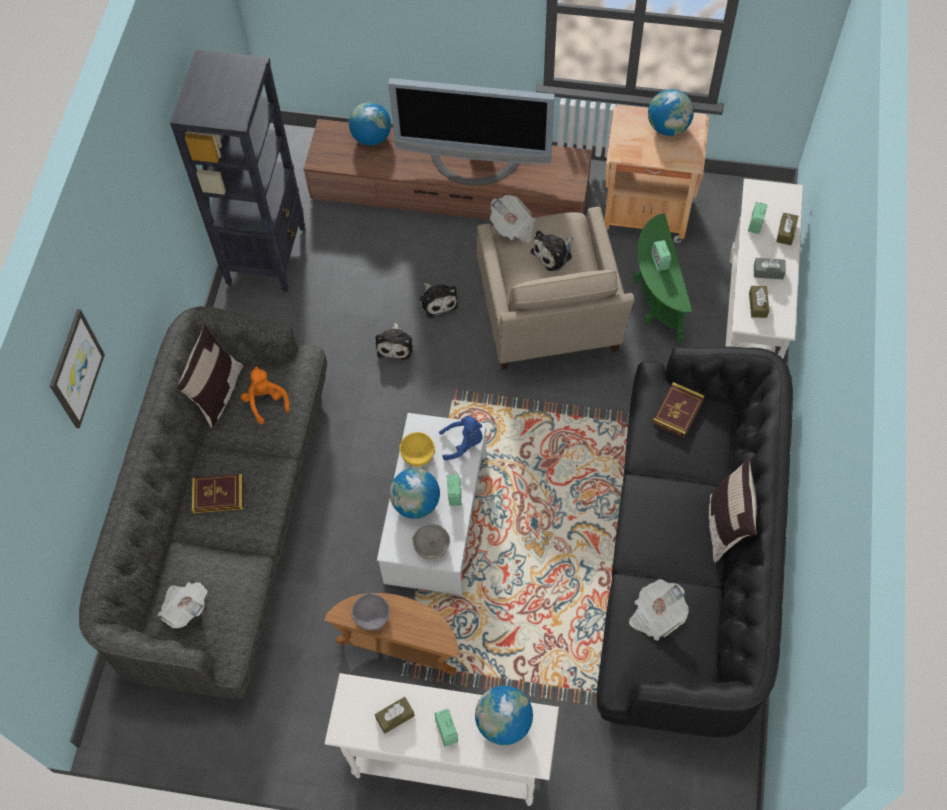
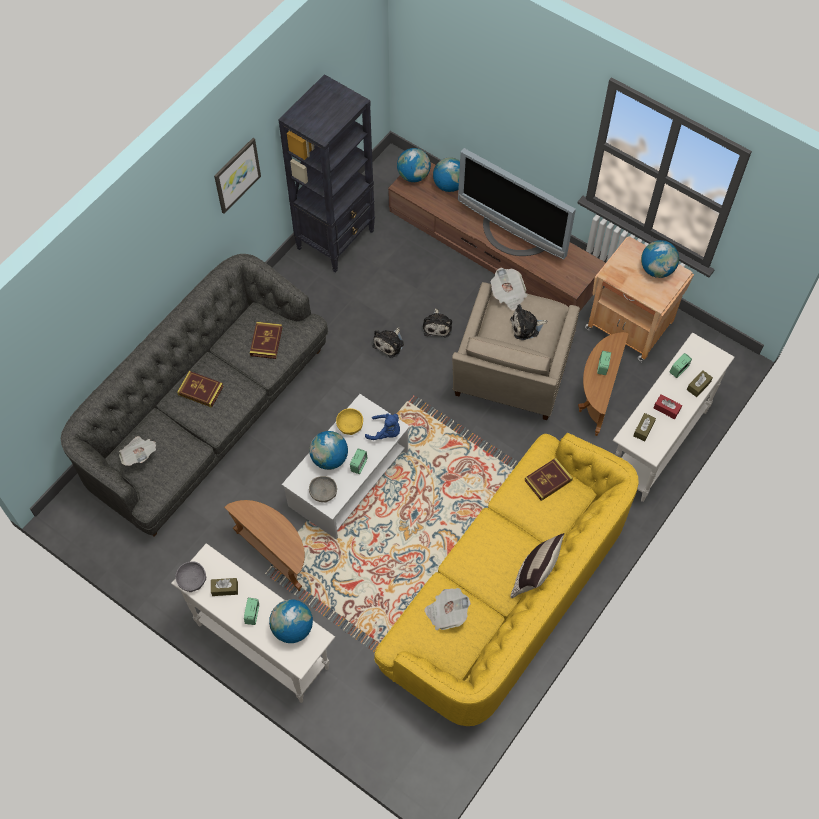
camera: 25 degrees right, 0 degrees up
(75, 369) = (126, 260): picture -> picture (236, 175)
(217, 394) = (237, 321): pillow -> none
(266, 402) = (266, 341): orange plush toy -> book
(325, 143) = (413, 176): none -> globe
(372, 616) = (257, 520): grey bowl -> grey bowl (192, 580)
(655, 301) = (596, 397): green side table -> brown side table
(686, 561) = (507, 593): black sofa -> yellow sofa
(768, 272) = (666, 409): grey tissue box -> red tissue box

